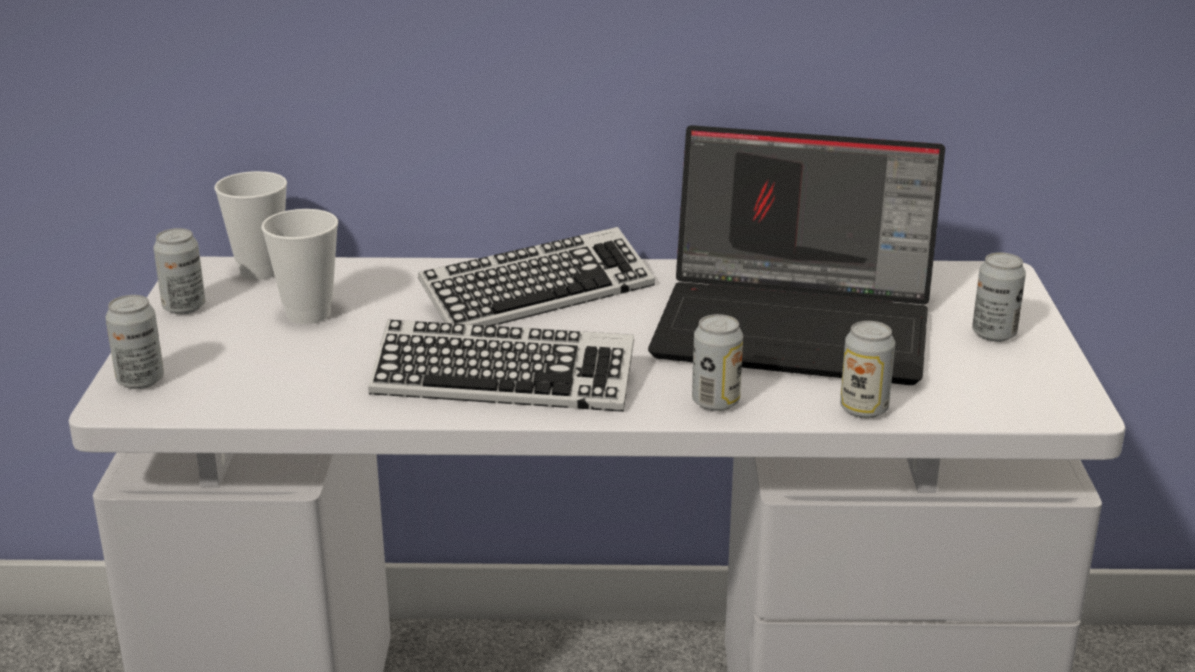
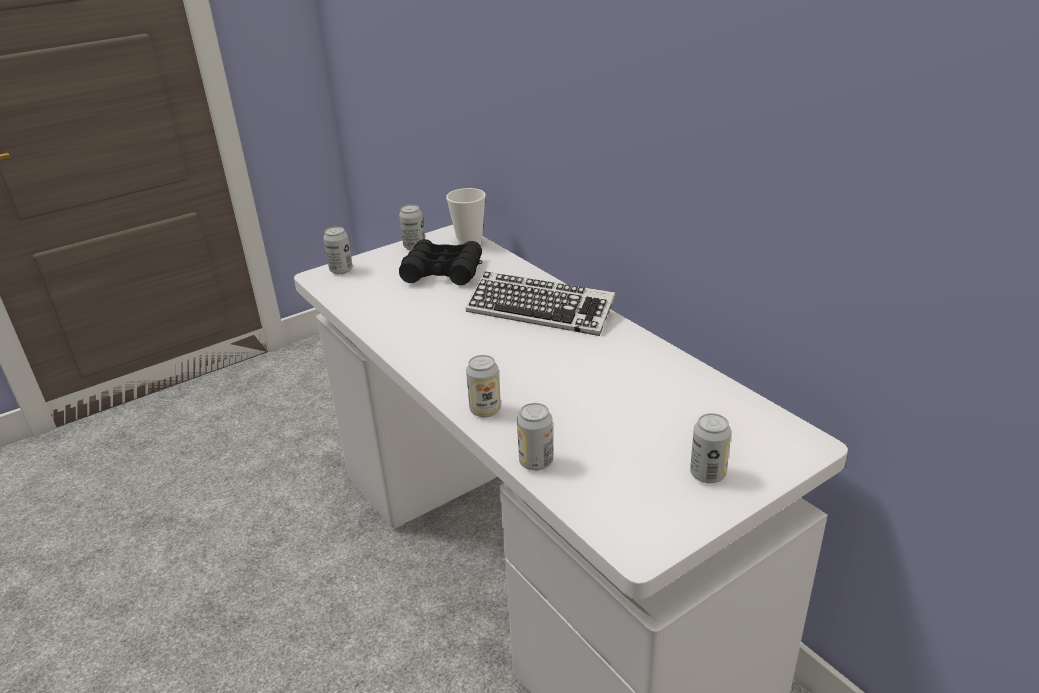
camera: 55 degrees right, 5 degrees up
(308, 314) = (443, 272): cup -> black binoculars
(503, 381) = (436, 343): keyboard -> none
(798, 326) = (613, 399): laptop -> none

